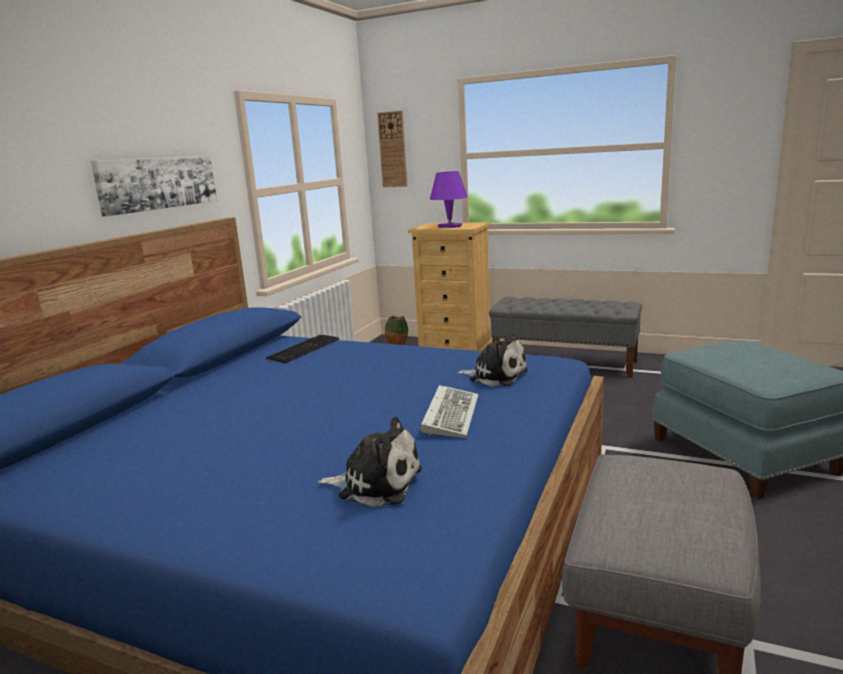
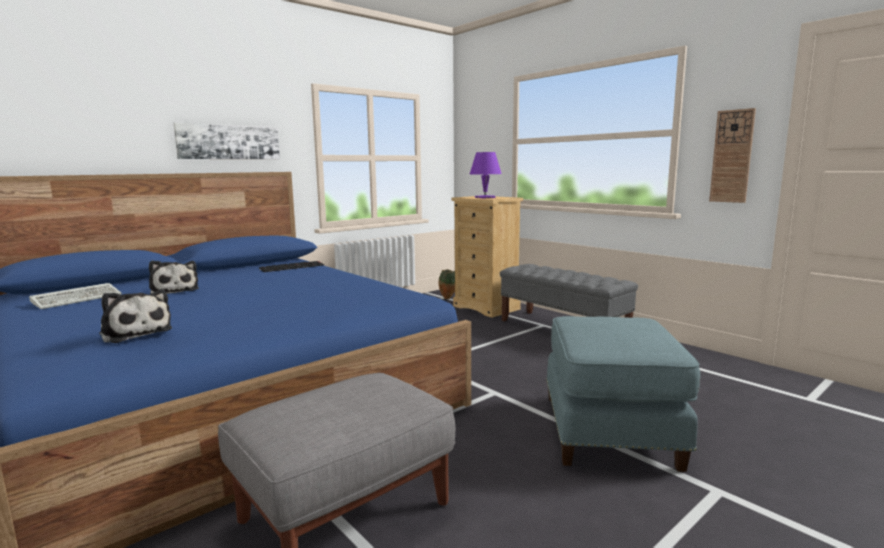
camera: 25 degrees right, 5 degrees down
(393, 149) = (469, 136): wall clock -> wall clock (732, 156)
(450, 414) = (272, 312): keyboard -> keyboard (79, 299)
(495, 376) = (357, 298): plush toy -> plush toy (174, 290)

